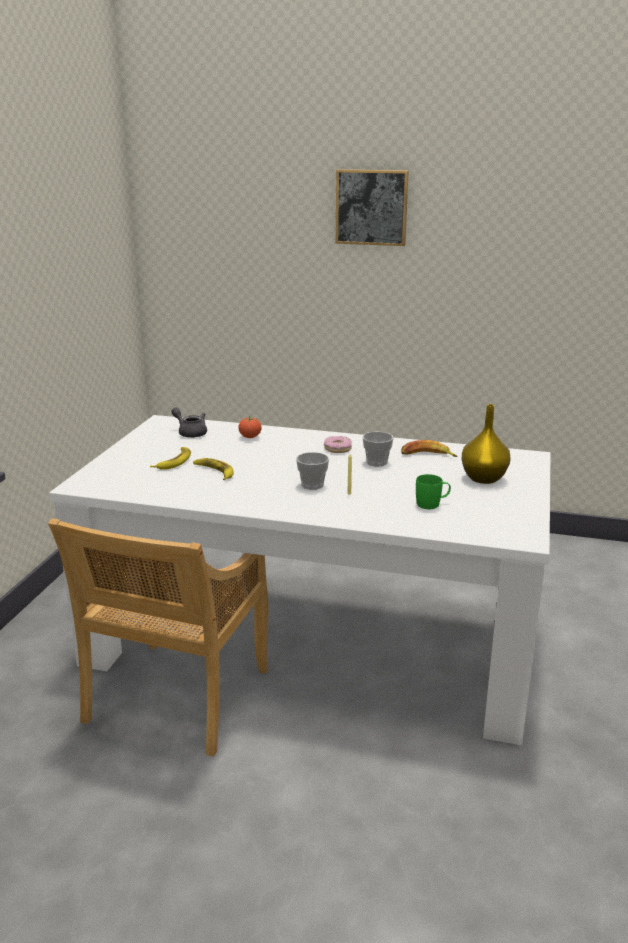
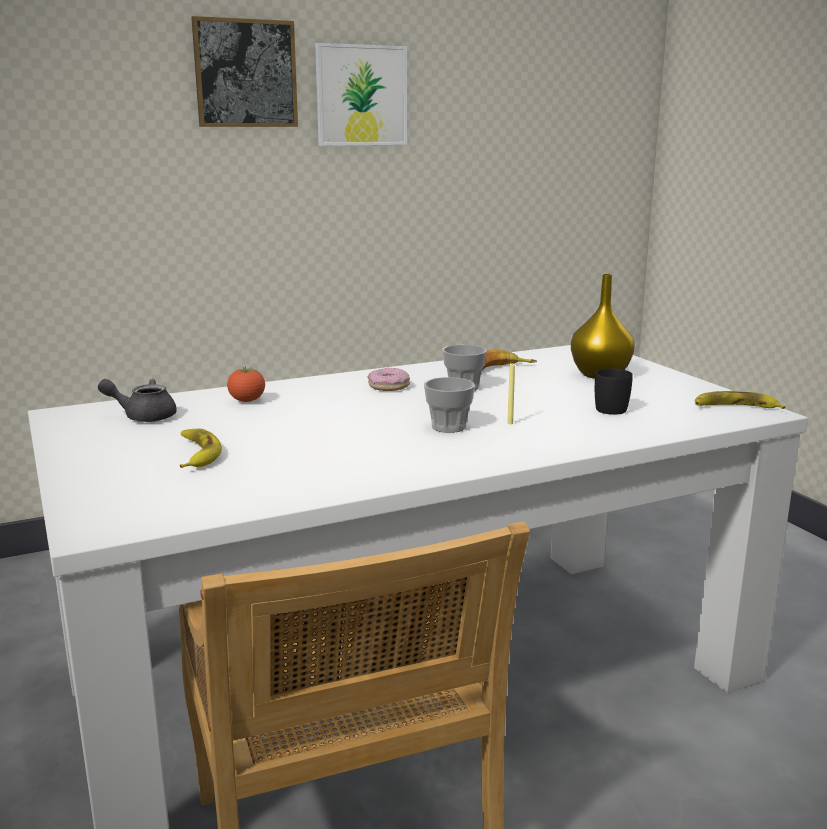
camera: 40 degrees left, 5 degrees down
(214, 472) = (288, 449): banana -> banana (734, 407)
(432, 504) = (613, 408): green mug -> black mug
(459, 224) = (361, 95): none -> picture

